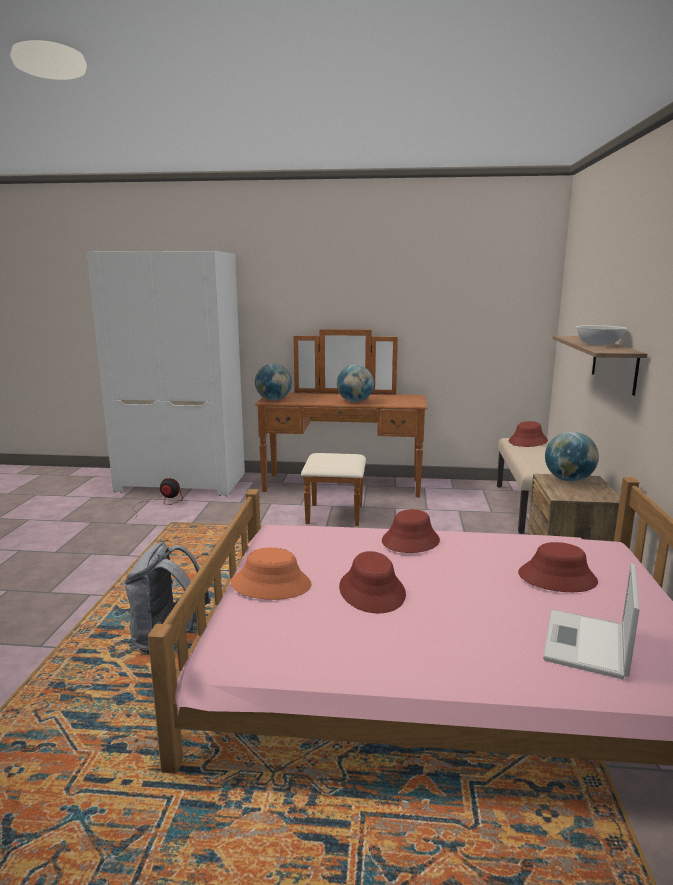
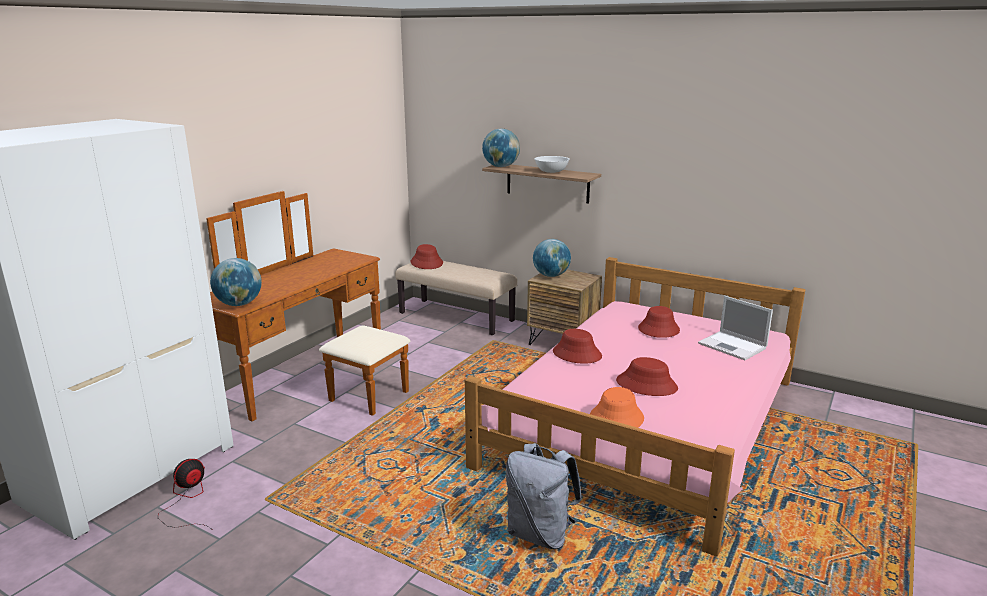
camera: 65 degrees left, 5 degrees up
(355, 401) = (315, 275): globe -> globe (501, 166)

